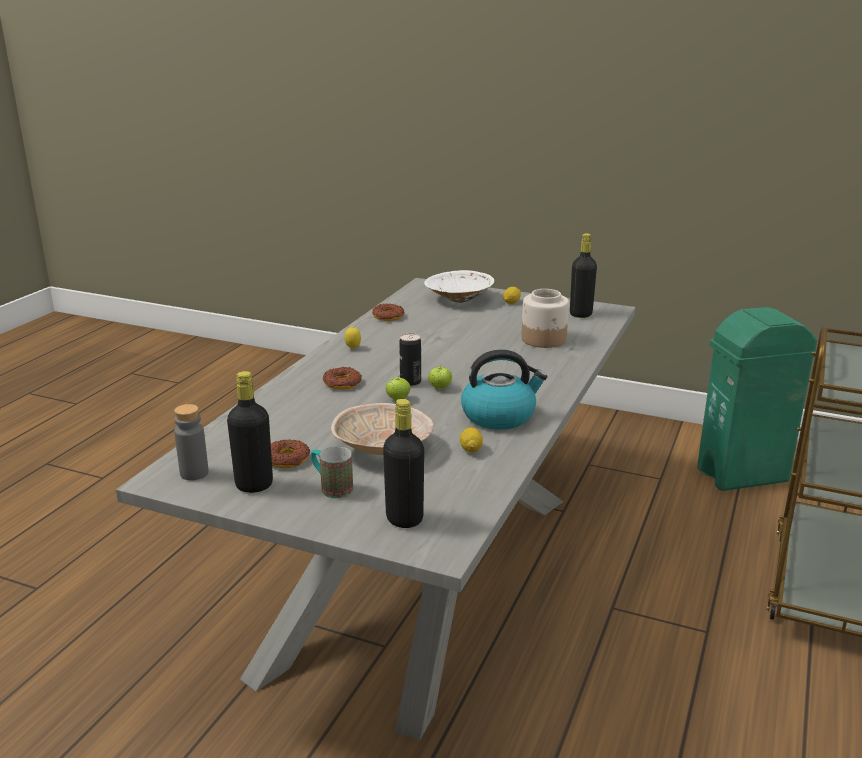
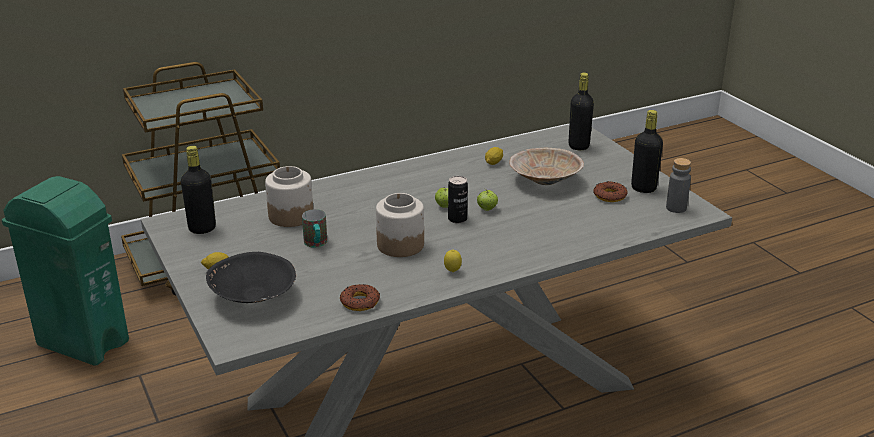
camera: 140 degrees left, 5 degrees up
(331, 488) = (600, 171): mug -> mug (316, 244)
(342, 383) = (508, 238): donut -> none
(422, 350) = (400, 245): none -> jar
(458, 300) = (254, 297): white bowl -> black bowl
(499, 416) = (442, 174): kettle -> none

